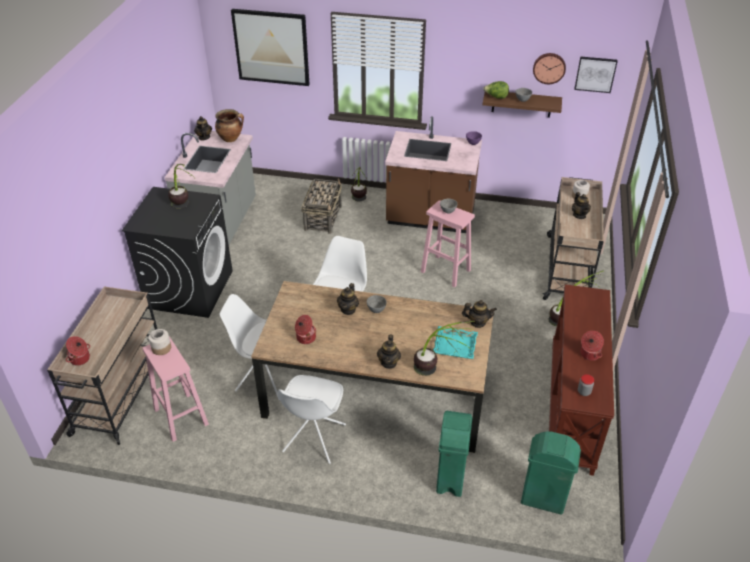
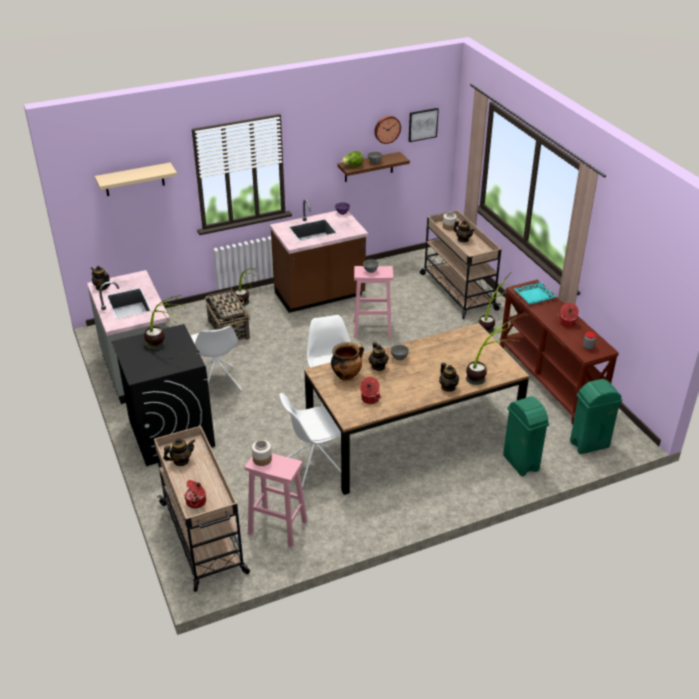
camera: 35 degrees left, 5 degrees down
(231, 139) = (130, 279): cooking pot -> cooking pot (347, 375)
(271, 47) = (134, 179): picture -> beige shelf
(313, 439) = (400, 488): white chair -> white chair (218, 383)
(455, 345) = (479, 356): turquoise tray -> turquoise tray (534, 296)
(477, 322) = (478, 335): teapot -> teapot (181, 461)

